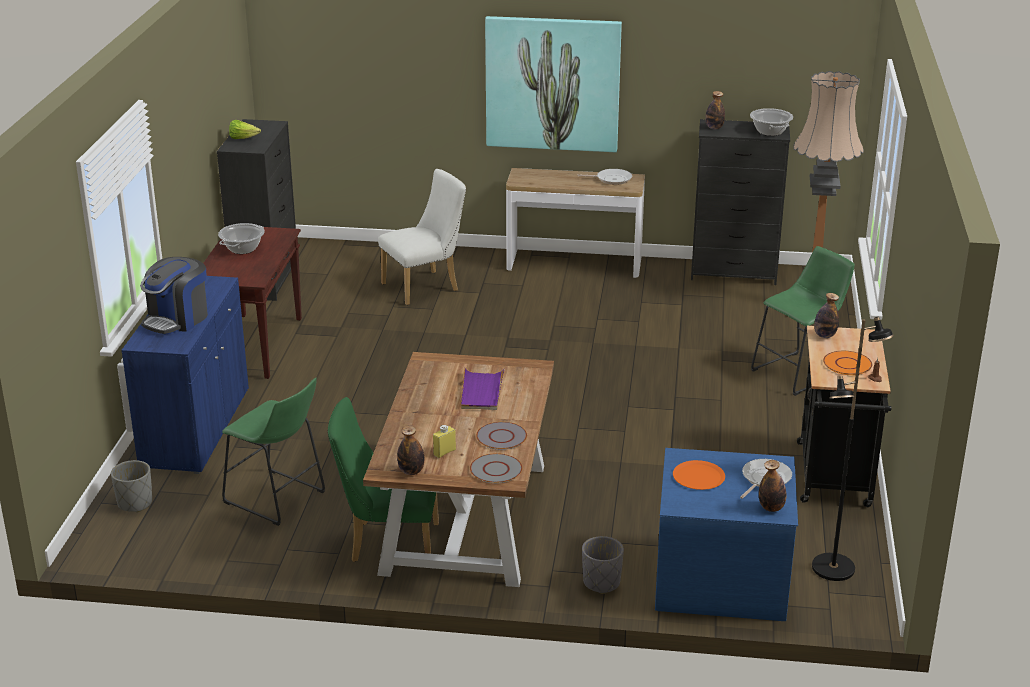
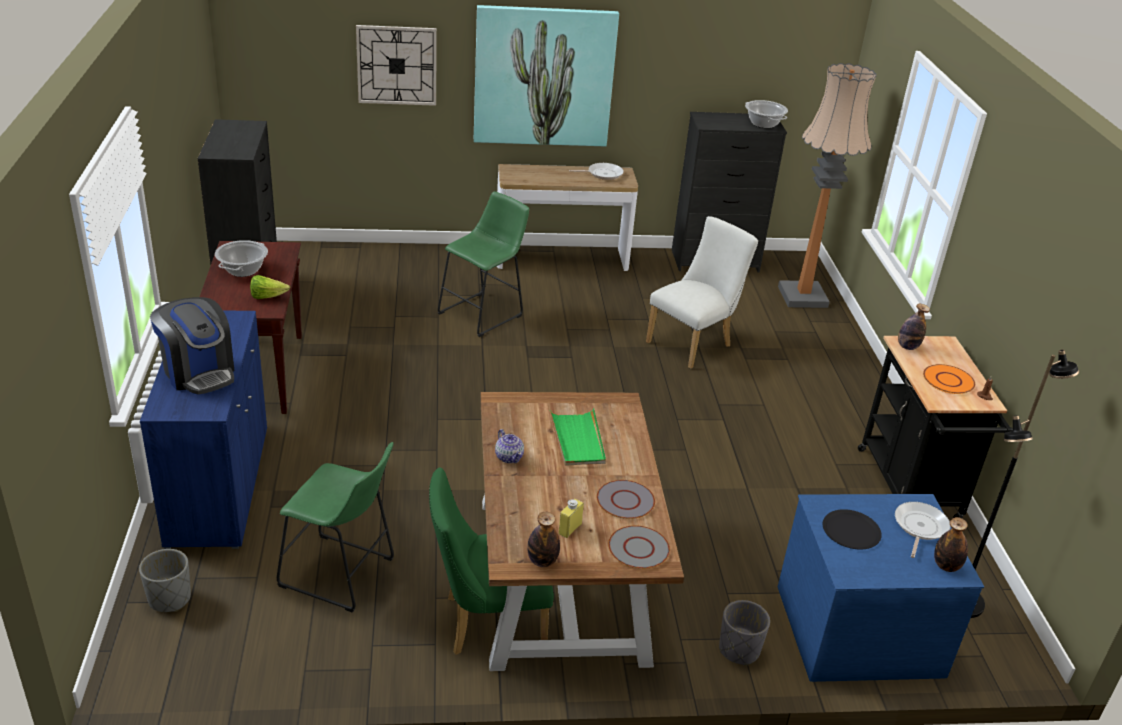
camera: 15 degrees left, 5 degrees up
(177, 319) = (198, 372): coffee machine -> coffee machine turned 60 degrees counterclockwise
(243, 138) = (223, 142): lettuce -> lettuce (267, 297)
(413, 72) = (397, 65): none -> wall clock
(416, 399) = (509, 457): none -> teapot
(425, 286) = (422, 291): white chair -> white chair (693, 343)
(481, 391) = (578, 440): purple tray -> green tray
(698, 476) = (851, 530): orange plate -> black plate
(714, 128) = (709, 120): bottle -> none
(800, 372) = (823, 367): green stool -> green stool (484, 313)

